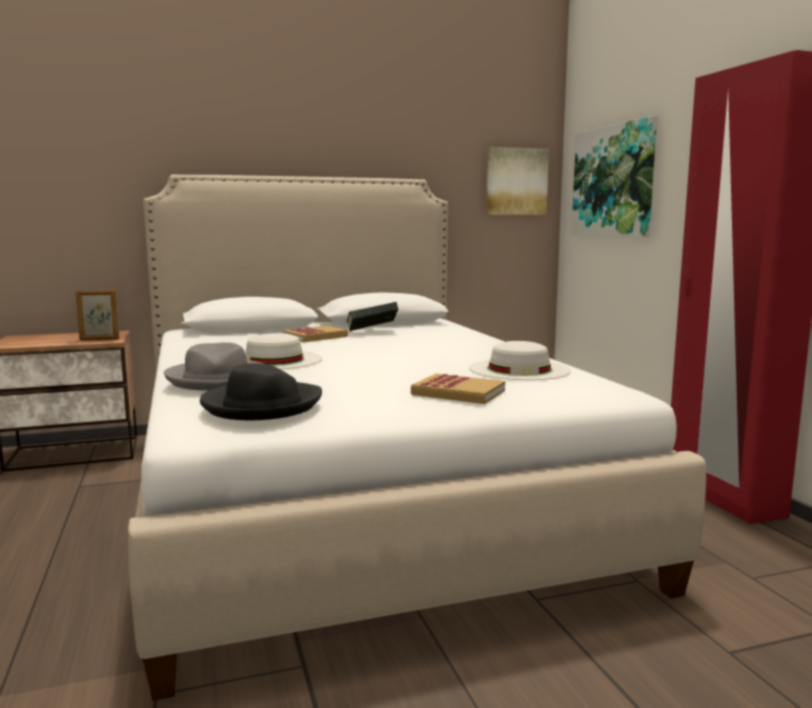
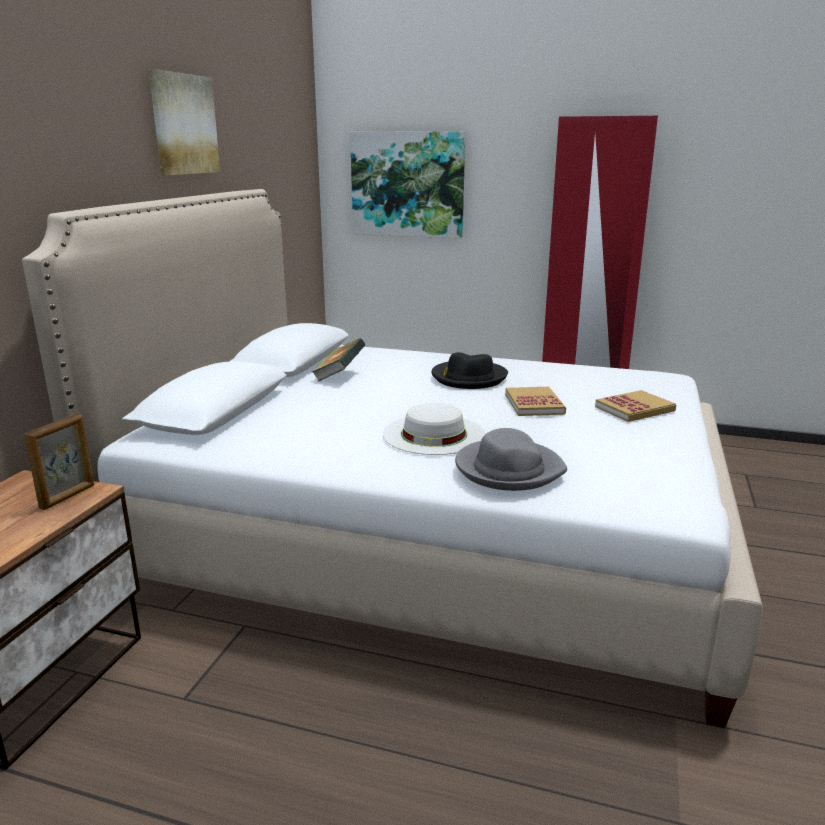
camera: 55 degrees left, 10 degrees up
(262, 405) = (636, 471): black hat -> black hat (468, 378)
(315, 337) = (325, 397): book -> book (534, 404)
(516, 181) = (298, 181): picture -> picture (183, 124)
(519, 369) = (572, 377): white hat -> none

